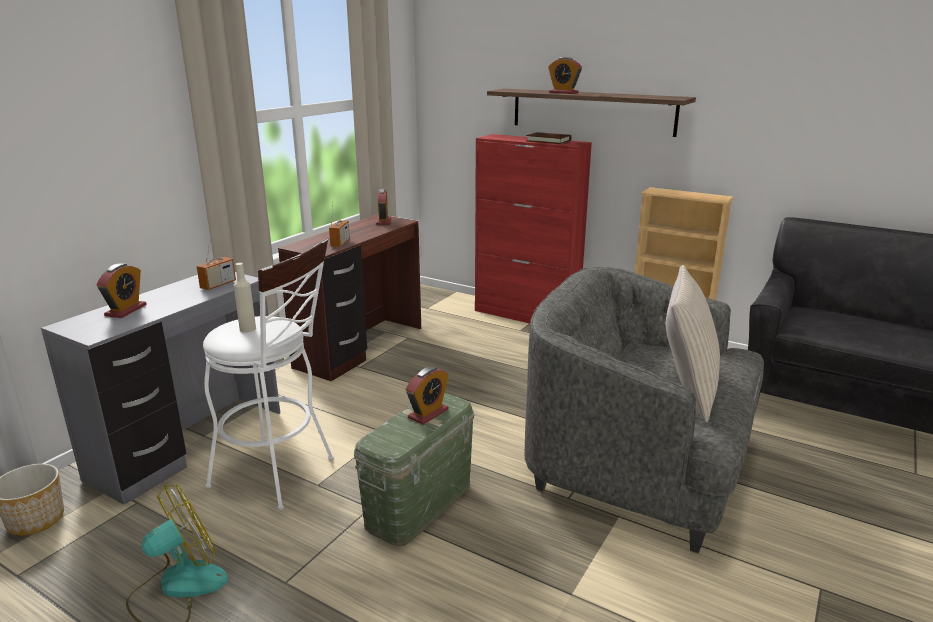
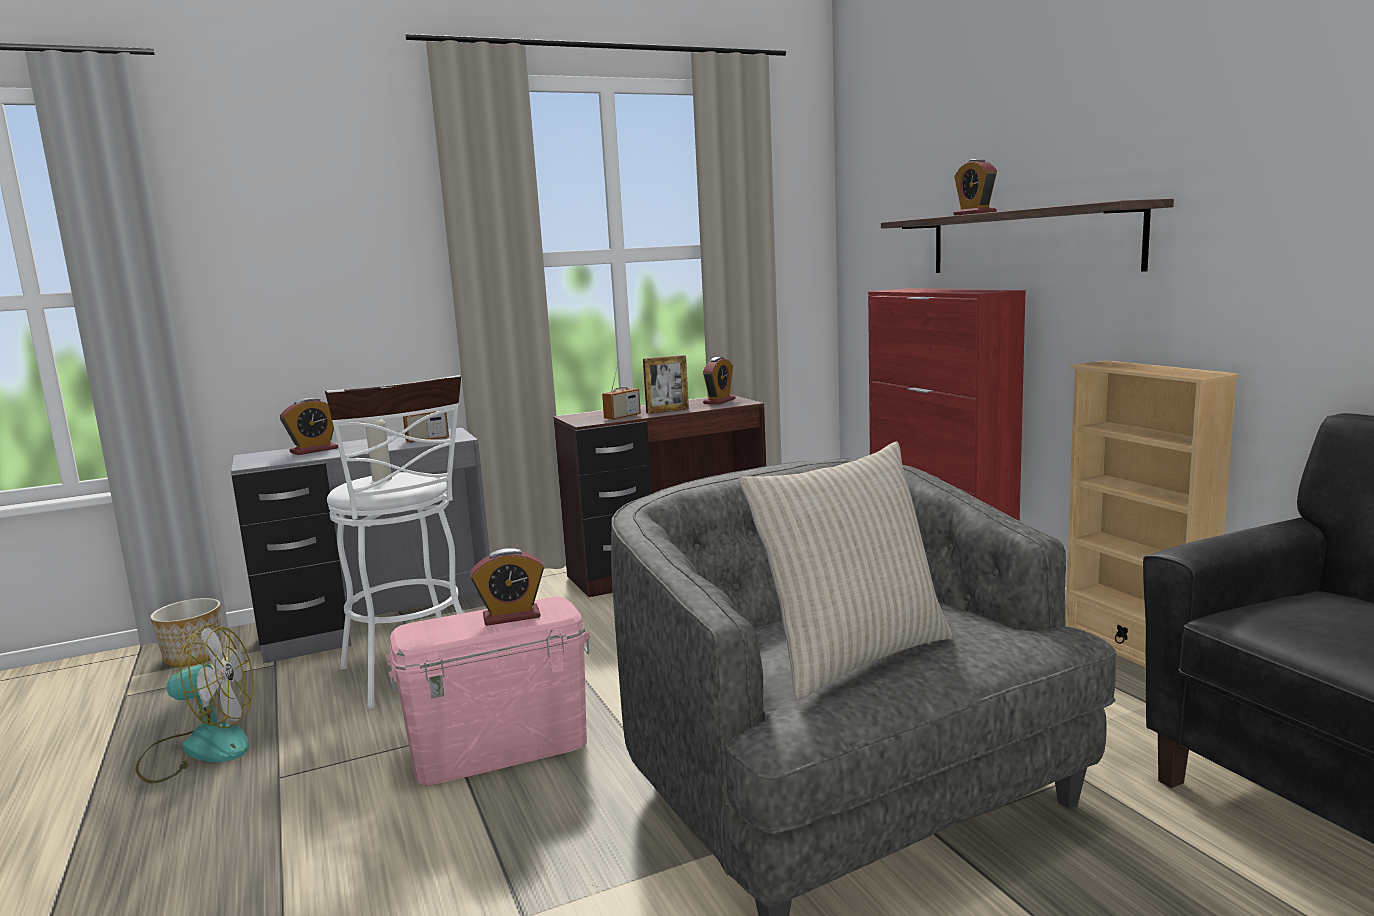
camera: 35 degrees right, 10 degrees down
(363, 234) = (667, 411): none -> picture frame
(419, 504) = (500, 748): green storage box -> pink storage box
(548, 141) = (959, 290): brown book -> none

